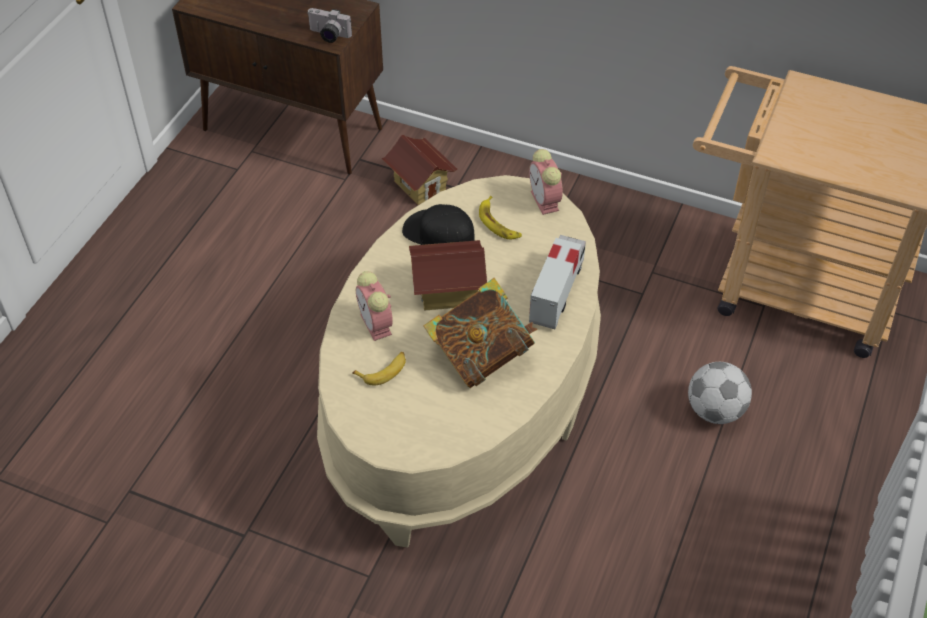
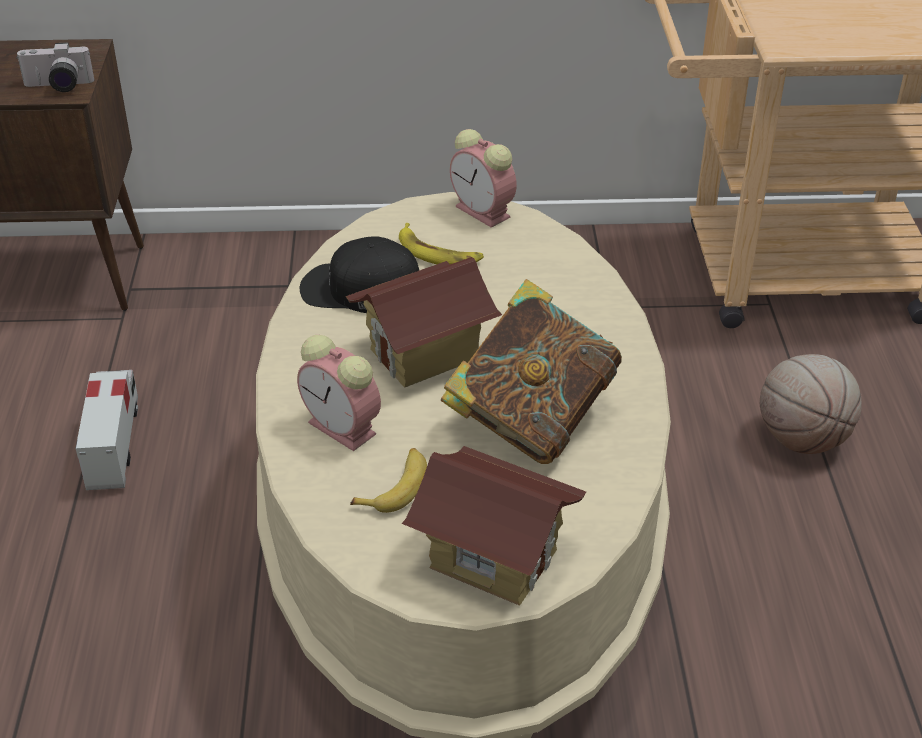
camera: 25 degrees left, 10 degrees down
(420, 186) = (237, 296): toy house -> toy house (494, 558)
(557, 292) = (579, 309): toy truck -> toy truck (114, 445)
(715, 411) = (802, 439): football -> basketball

